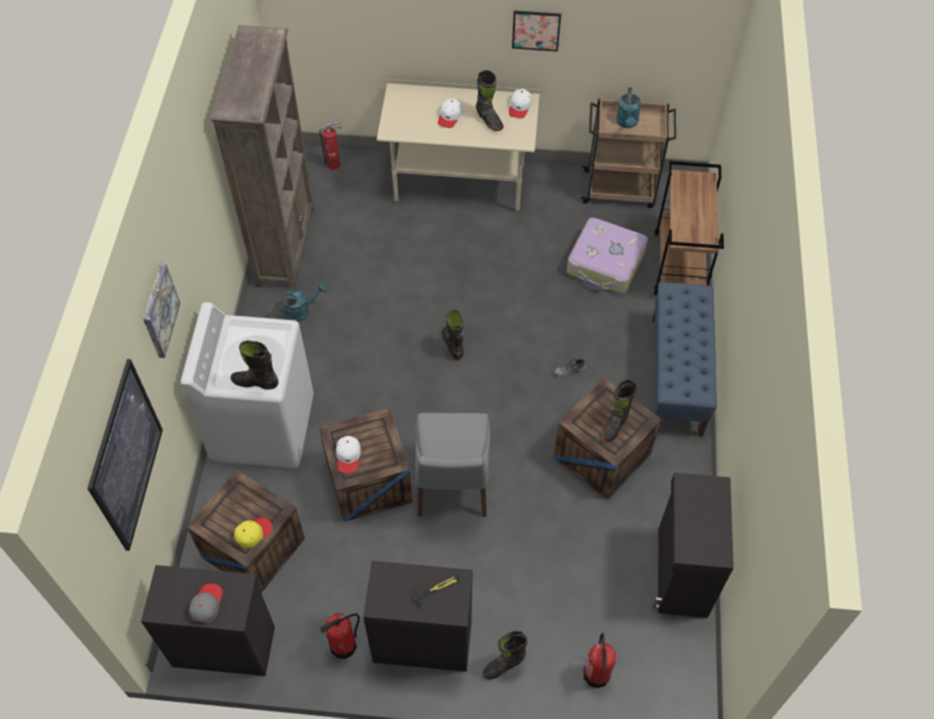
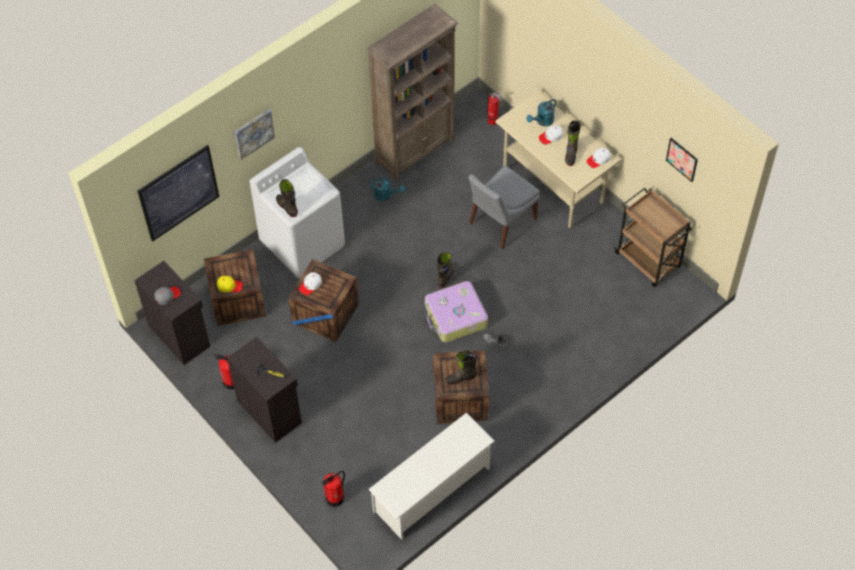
camera: 45 degrees right, 0 degrees up
(452, 485) = (364, 350): grey chair -> grey chair (500, 222)
(504, 665) = (295, 455): black boot -> none
(536, 30) = (622, 117): picture -> picture (682, 159)
(606, 263) = (586, 298): suitcase -> suitcase (455, 317)
(627, 123) = (653, 216): turquoise watering can -> turquoise watering can (542, 121)
(676, 376) = (551, 392): blue bench -> none
(679, 266) = (629, 334): brown cart -> none
(680, 572) = (432, 490): black cabinet -> white shoe rack

